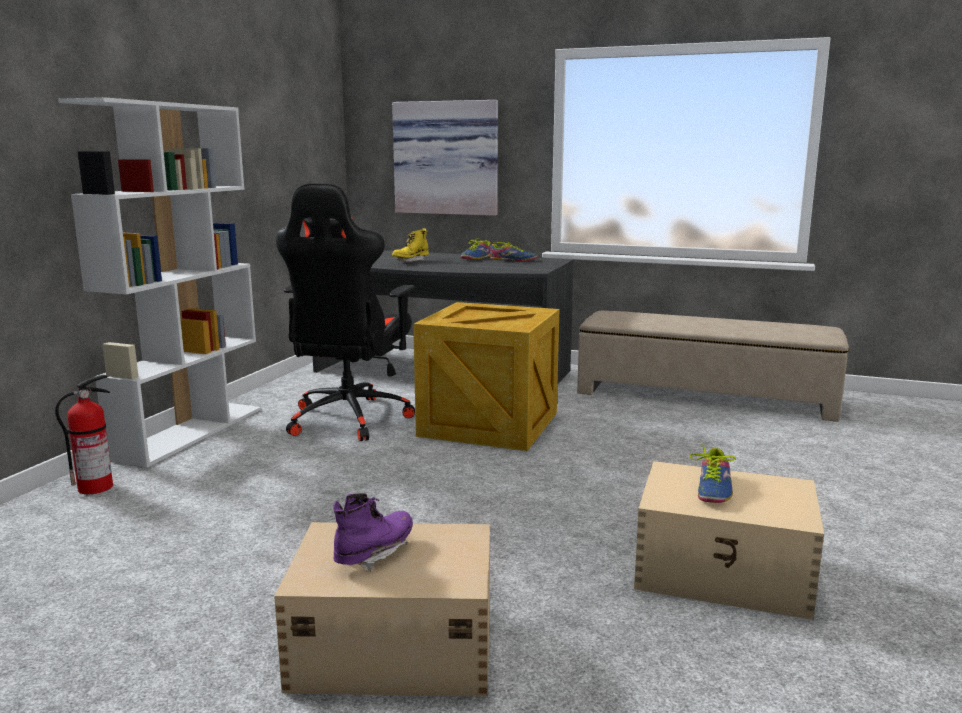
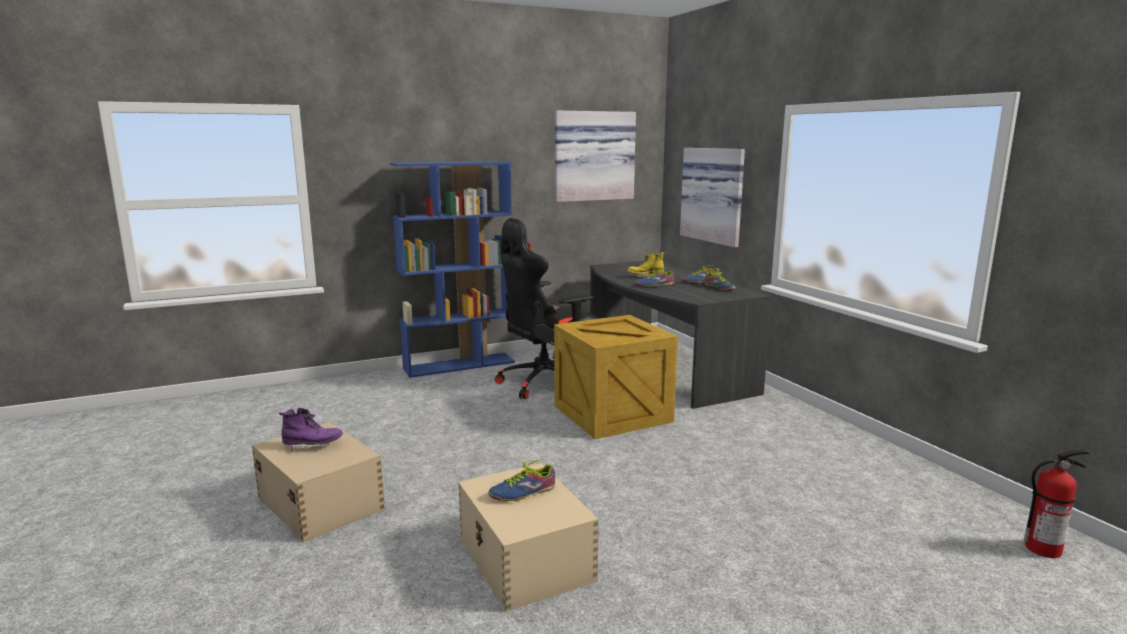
camera: 45 degrees right, 0 degrees up
(96, 487) = (375, 380): fire extinguisher -> fire extinguisher (1044, 548)
(190, 432) = (460, 365): white bookcase -> blue bookcase
(287, 110) = (593, 156): none -> picture
(448, 266) = (655, 285): none -> shoe
(705, 395) = (832, 451): beige bench -> none

